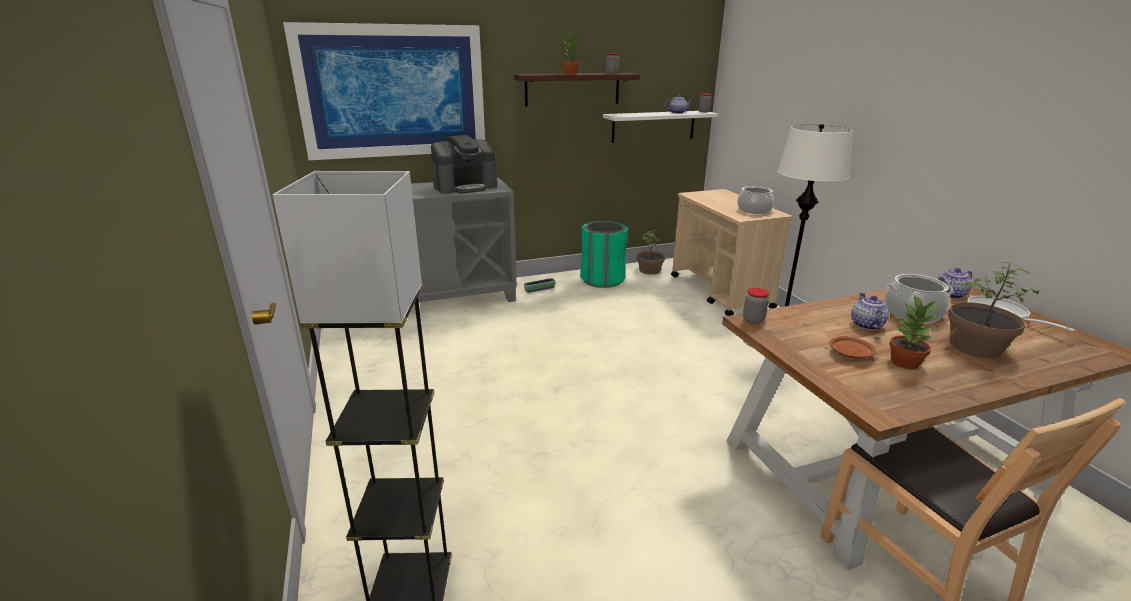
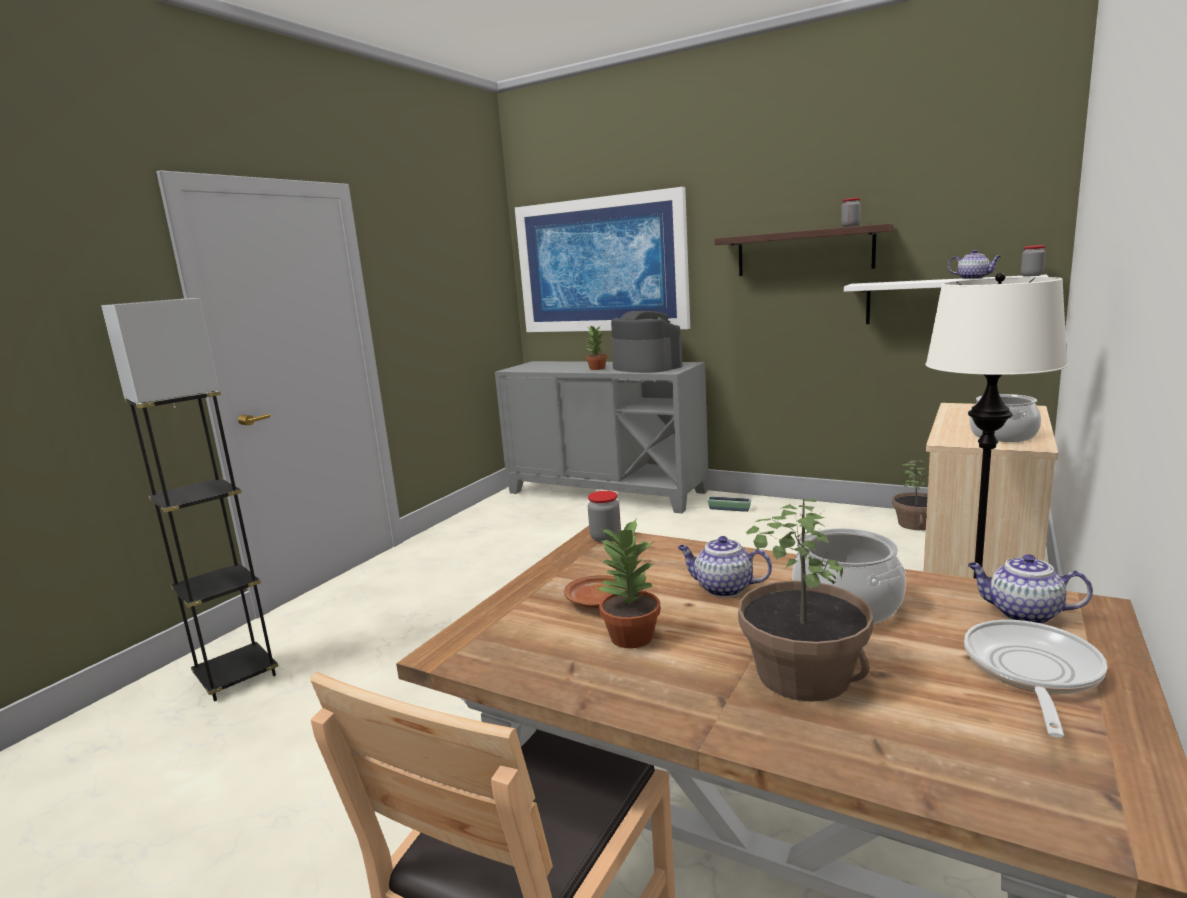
camera: 50 degrees right, 10 degrees down
(465, 187) = (646, 367): coffee machine -> coffee machine turned 150 degrees counterclockwise
(569, 74) = (786, 231): potted plant -> potted plant (596, 368)
(602, 280) = (824, 518): green trash can -> none
(865, 324) = (722, 588): teapot -> teapot turned 120 degrees counterclockwise

